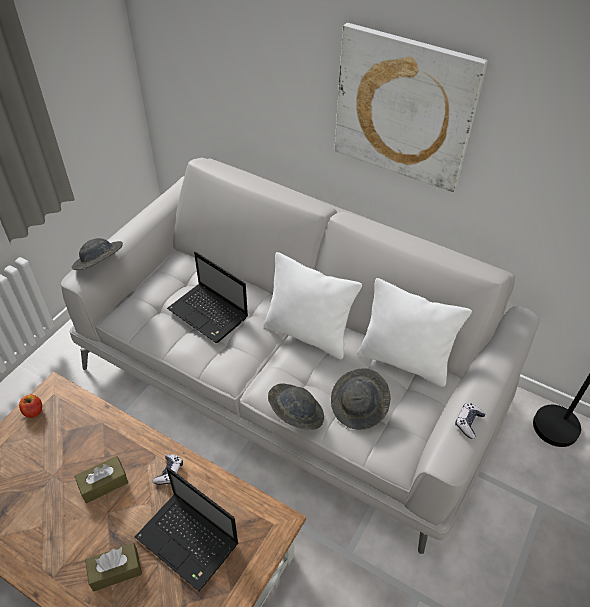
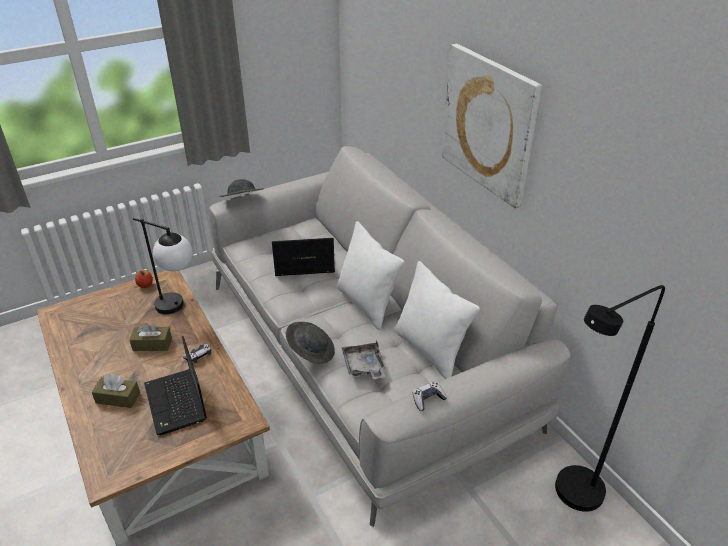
camera: 30 degrees right, 10 degrees down
(99, 423) = (179, 308): none -> table lamp
(209, 314) = (303, 264): laptop -> laptop turned 105 degrees clockwise
(359, 407) = (364, 366): grey hat -> grey tray

